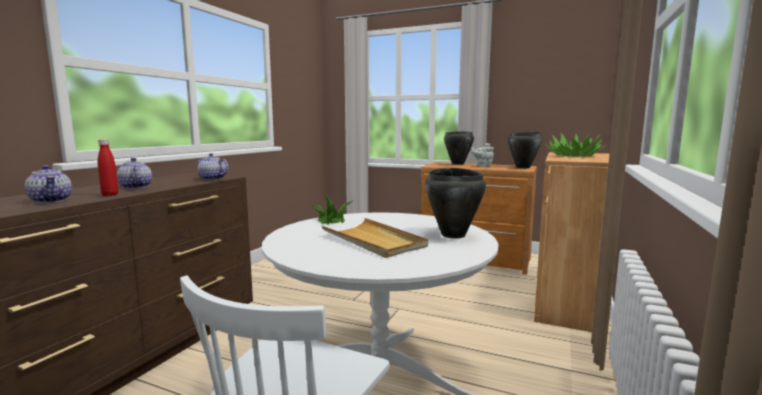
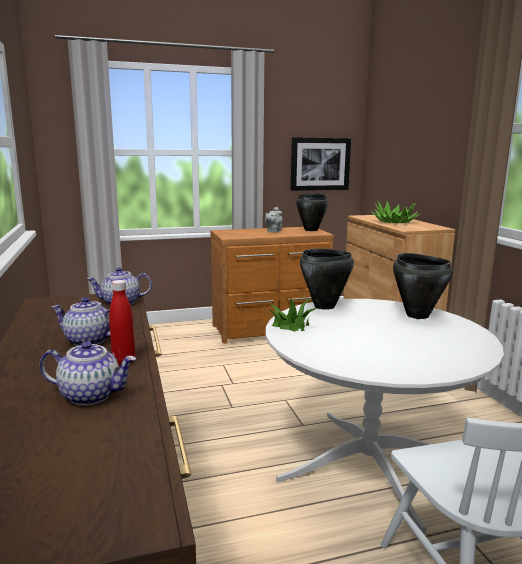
camera: 40 degrees left, 5 degrees up
(373, 241) = (389, 337): beige tray -> none
(457, 164) = (242, 231): black cooking pot -> black cooking pot (324, 306)
(556, 104) = (320, 164): none -> picture

